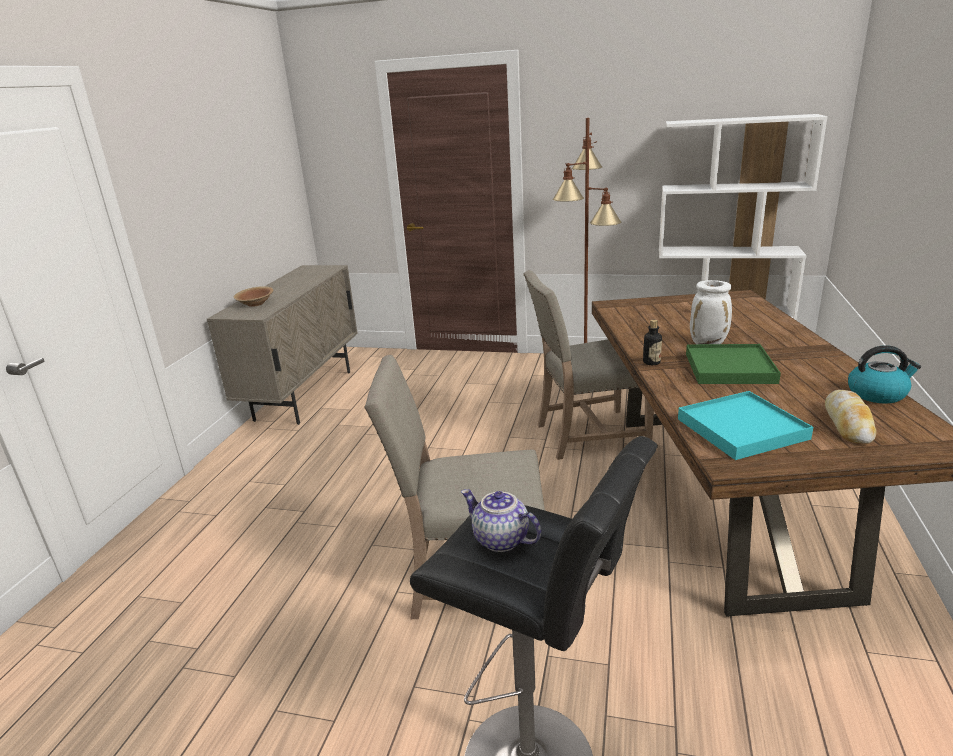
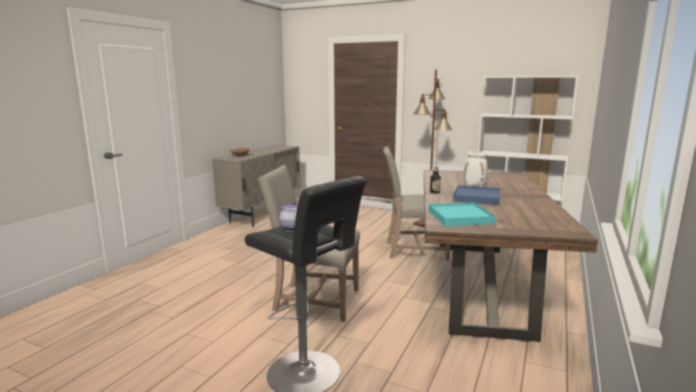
camera: 10 degrees right, 10 degrees down
(730, 368) = (477, 198): green tray -> blue tray
(848, 423) = (523, 221): bread -> none
(877, 394) = (553, 213): kettle -> none

